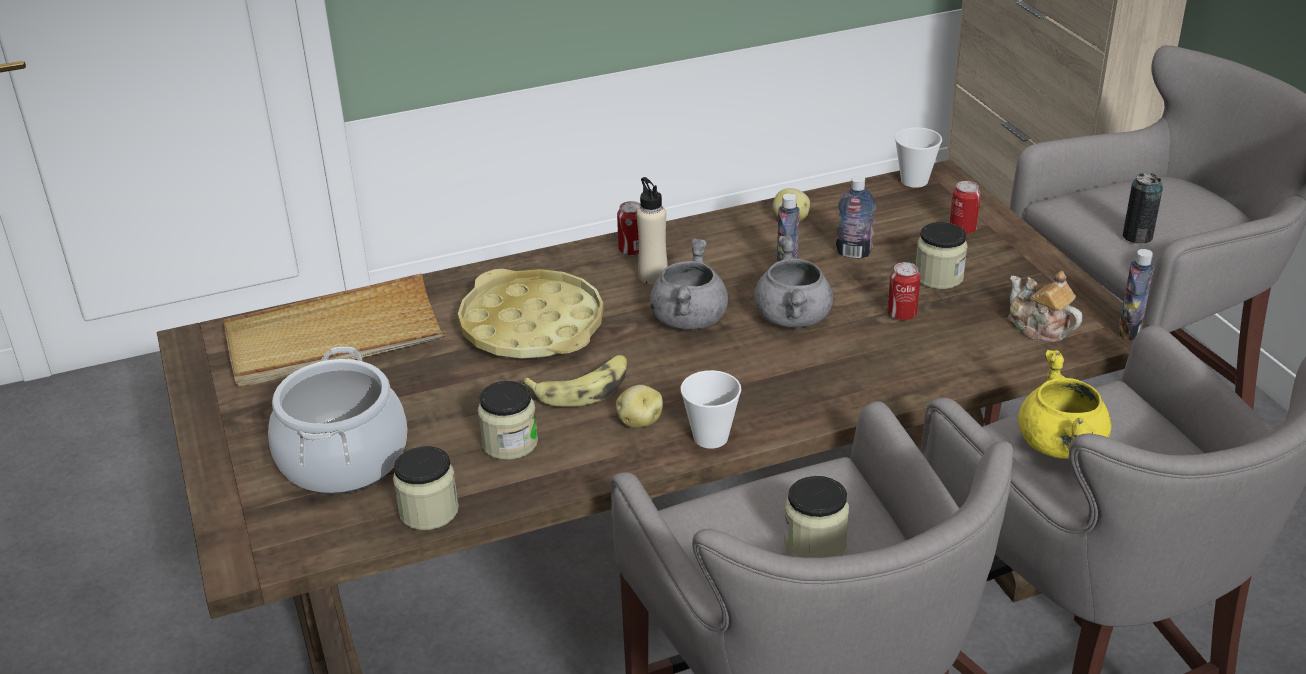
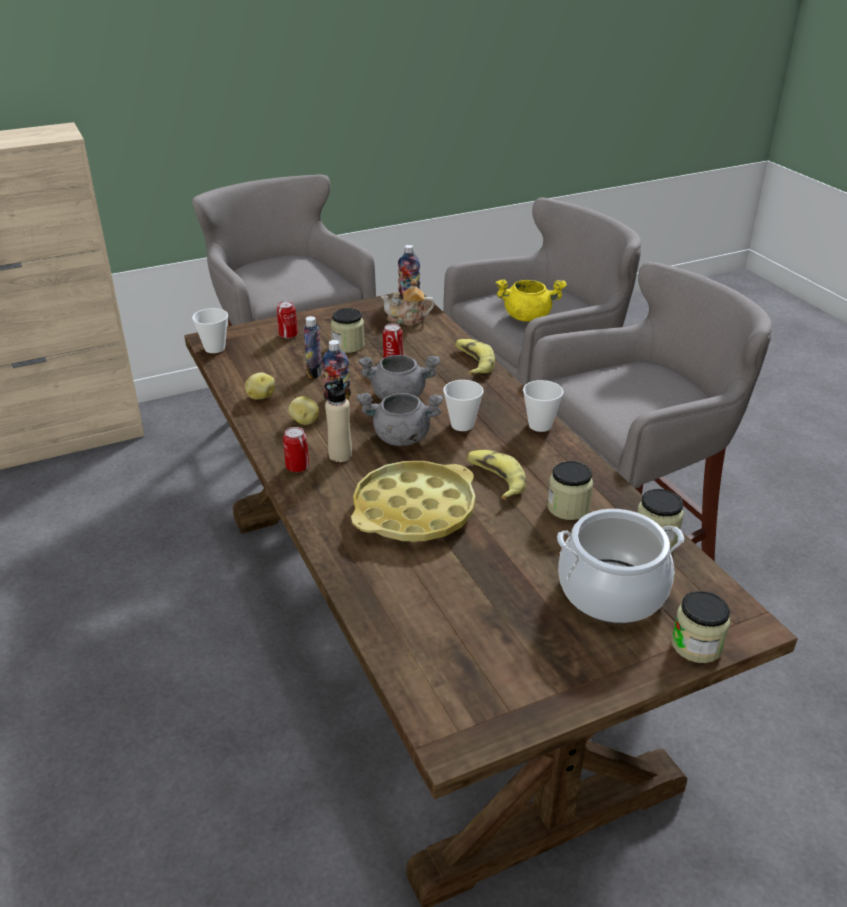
camera: 95 degrees left, 0 degrees up
(334, 339) = (440, 629): beige tray -> none
(639, 421) = (529, 453): potato -> potato (304, 421)
(716, 368) = (462, 425): none -> cup
(814, 544) = (635, 385): jar -> jar (696, 645)
(898, 386) = (472, 362): none -> banana
(1038, 328) = (407, 319): teapot -> teapot turned 45 degrees clockwise
(1137, 237) = (314, 281): can -> none

